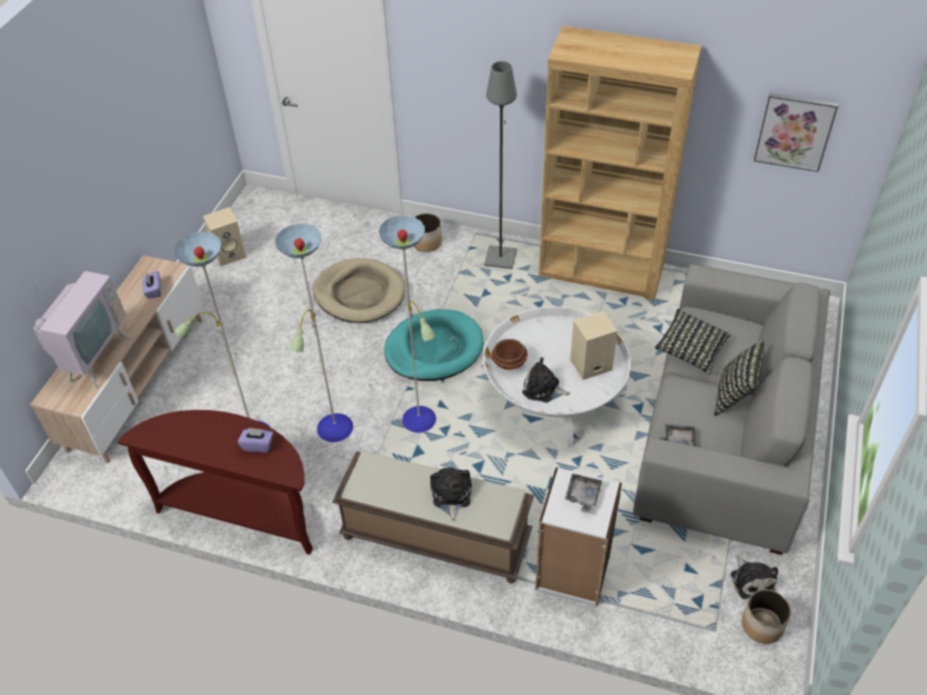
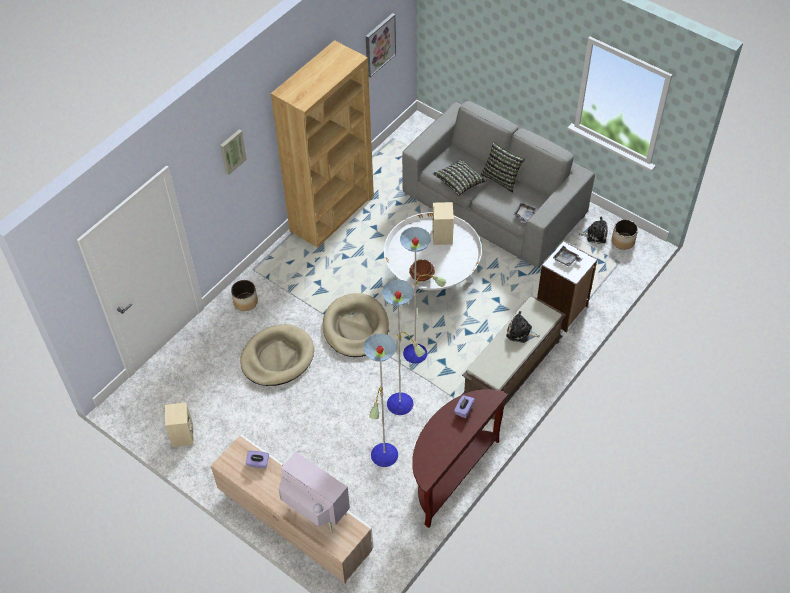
camera: 70 degrees left, 5 degrees up
(434, 349) = (355, 327): turquoise dog bed -> beige dog bed
(484, 54) = (232, 151): none -> picture
(501, 258) = (287, 263): grey floor lamp -> none
(543, 389) = (451, 266): plush toy -> none

